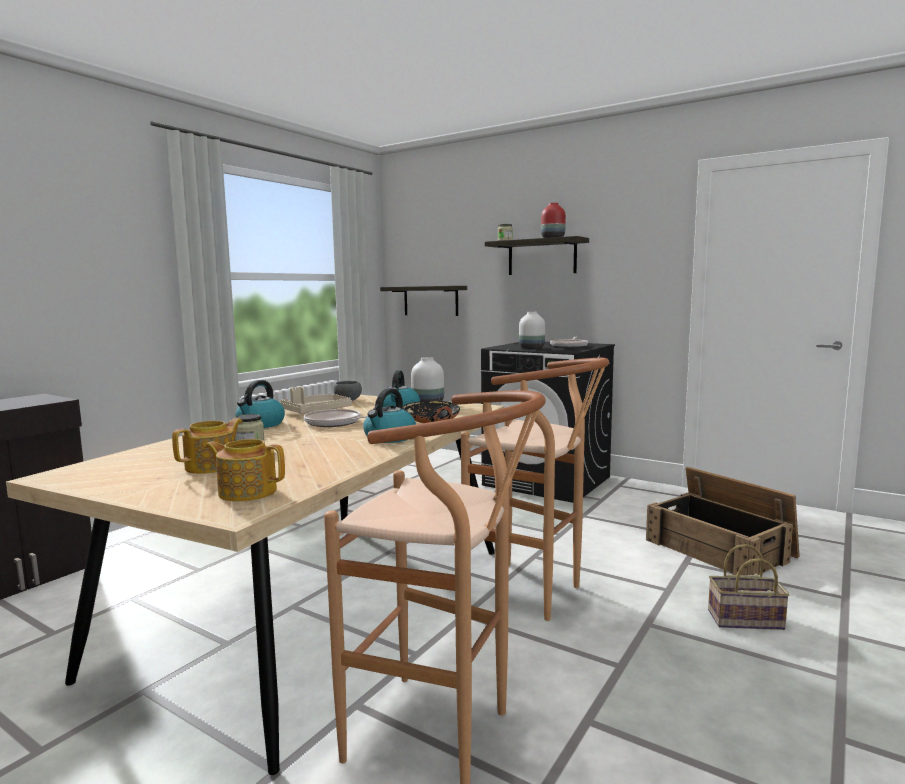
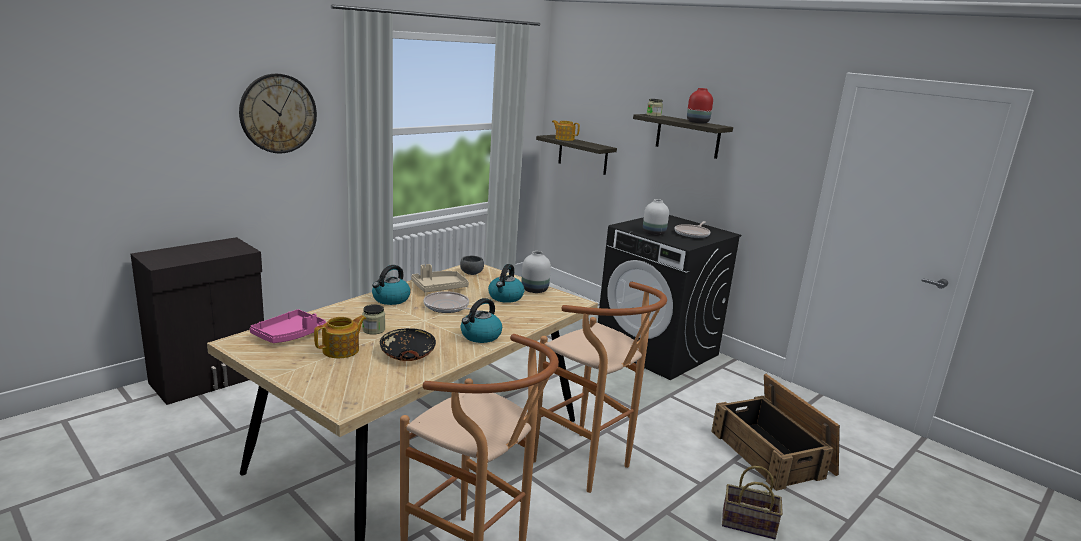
camera: 10 degrees right, 10 degrees up
(92, 244) = (278, 113): none -> wall clock
(132, 462) = (289, 335): none -> pink tray
(247, 492) = (357, 385): teapot -> teapot (564, 139)
(431, 421) = (524, 318): black bowl -> black bowl (407, 354)

